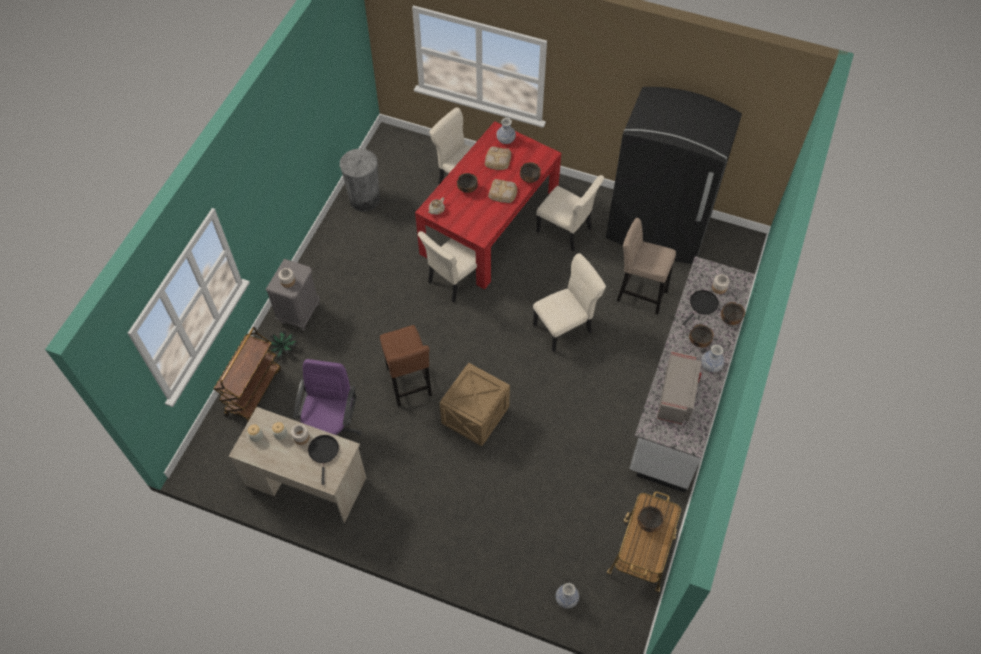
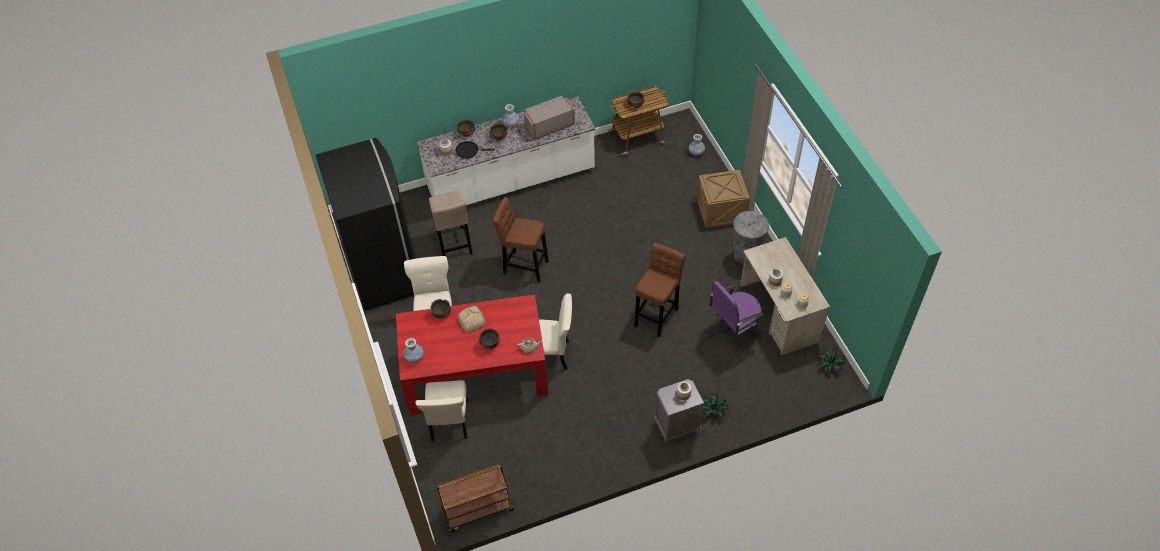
camera: 130 degrees left, 5 degrees down
(218, 472) = (830, 364): none -> potted plant
(253, 391) = (761, 397): brown cart -> brown cart (477, 510)
(324, 452) = (769, 262): black frying pan -> none
(364, 199) = (533, 478): grey trash can -> grey trash can (745, 257)
(475, 416) = (639, 265): crate -> crate (721, 211)
(497, 160) = (442, 347): bread -> none
(565, 327) = (523, 266): beige chair -> brown stool

